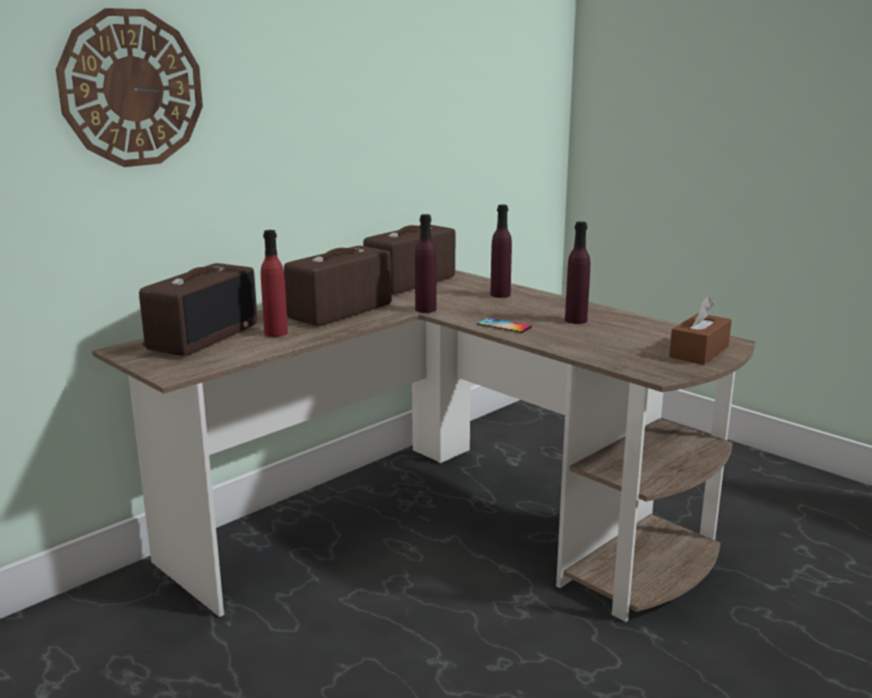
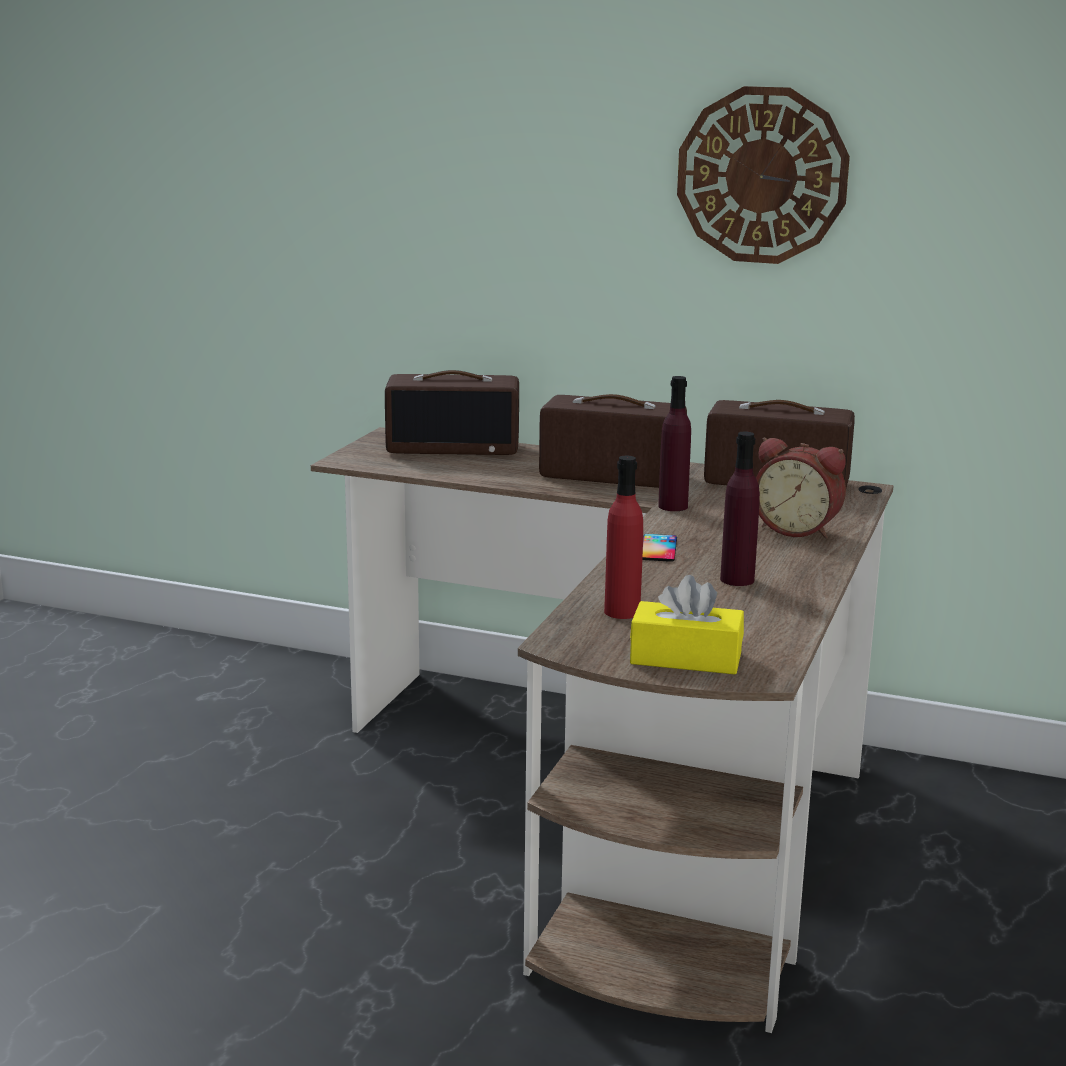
camera: 65 degrees right, 0 degrees up
(132, 89) = (457, 171): wall clock -> wall clock (762, 175)
(276, 333) = (501, 467): red bottle -> red bottle (622, 612)
(500, 295) = (798, 530): purple bottle -> alarm clock
(699, 352) = (686, 658): brown tissue box -> yellow tissue box

